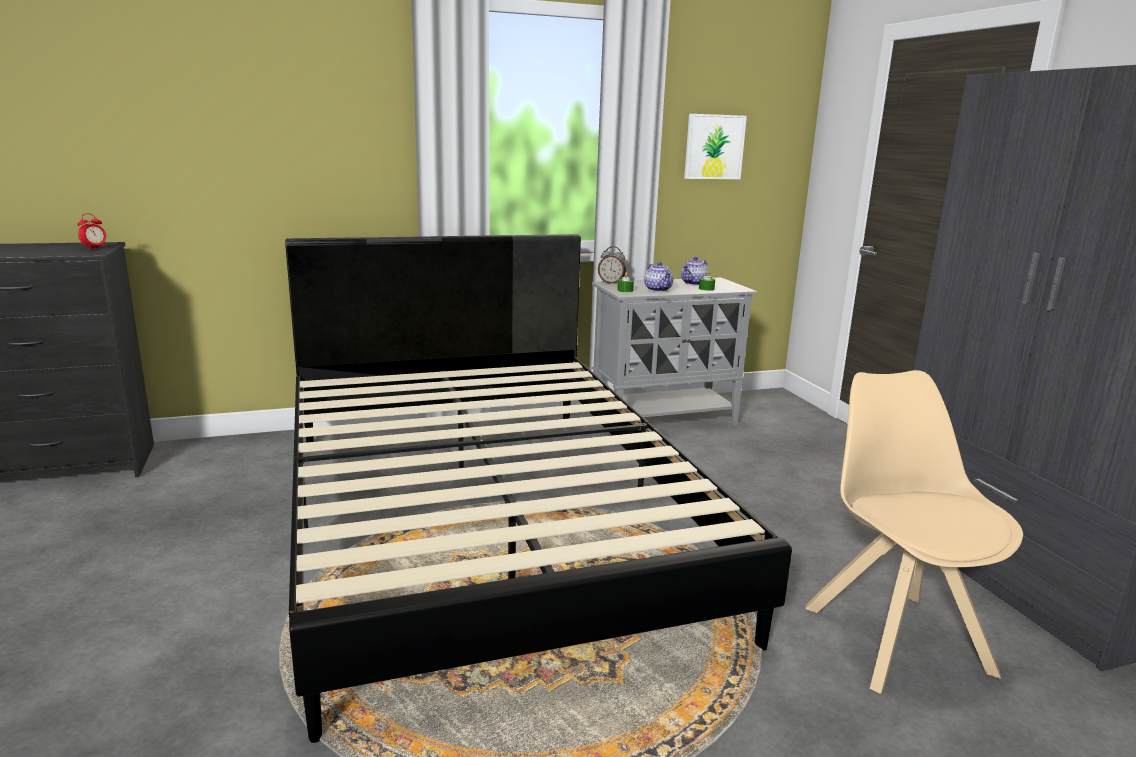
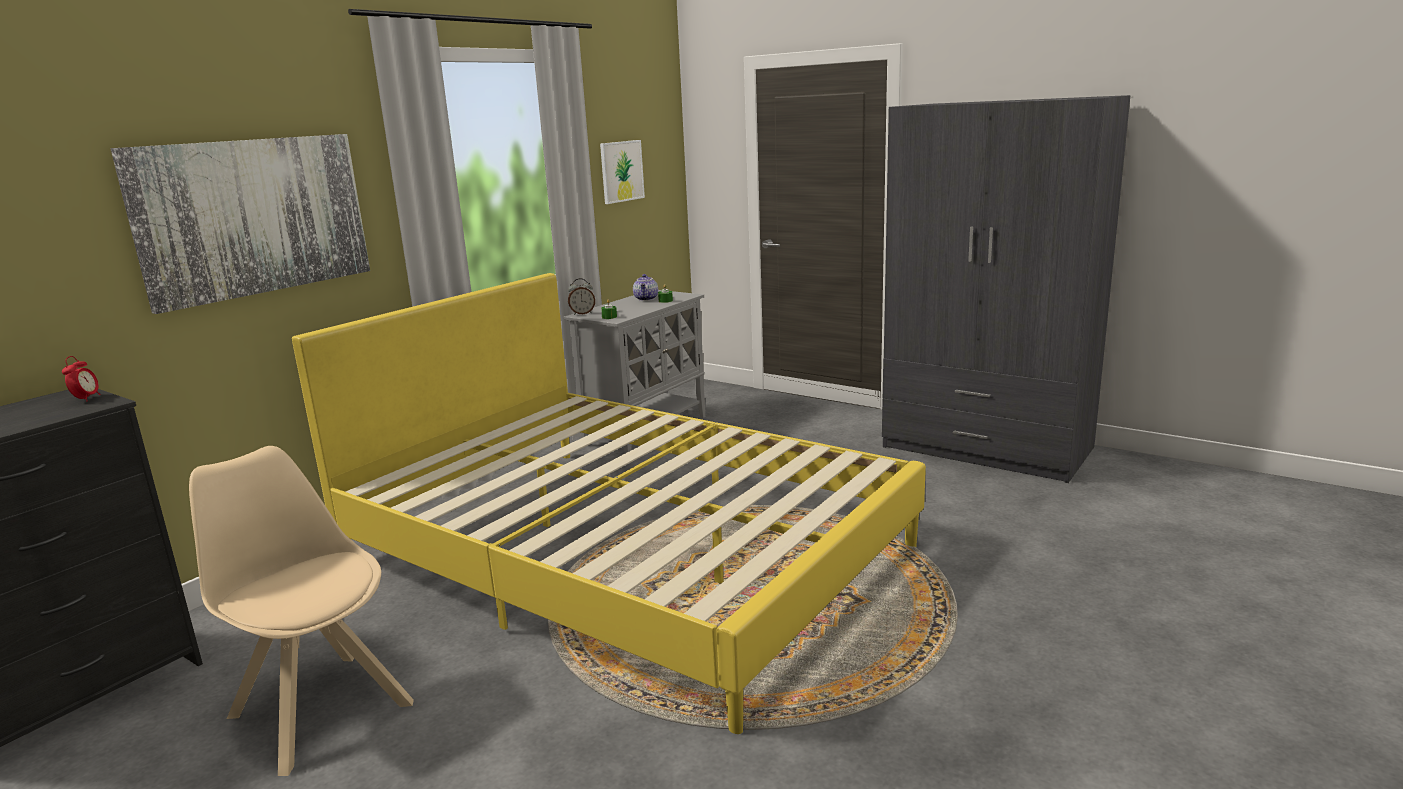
camera: 35 degrees left, 0 degrees up
(285, 133) = (254, 217): none -> picture
(486, 520) = (626, 552): black bed -> yellow bed
(658, 290) = (633, 310): teapot -> none
(894, 636) = (966, 509): beige chair -> beige chair (319, 707)

